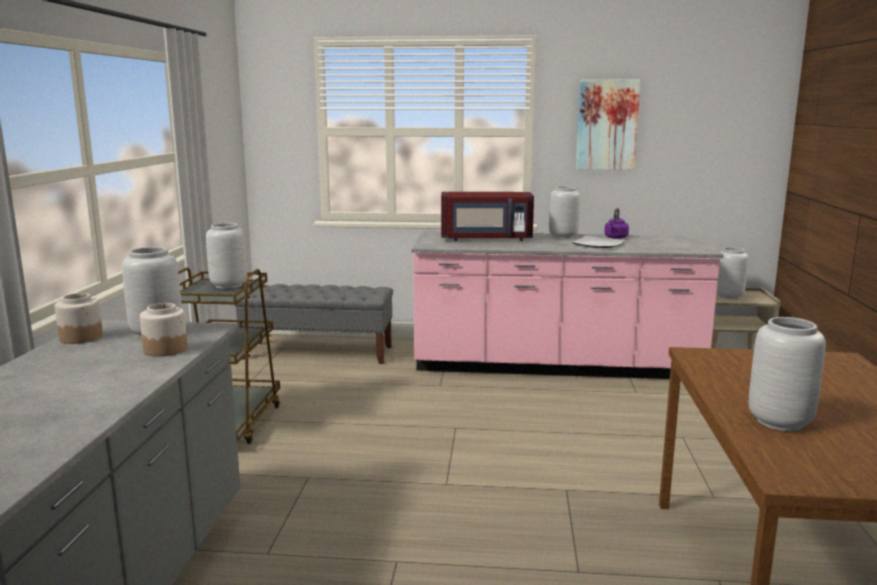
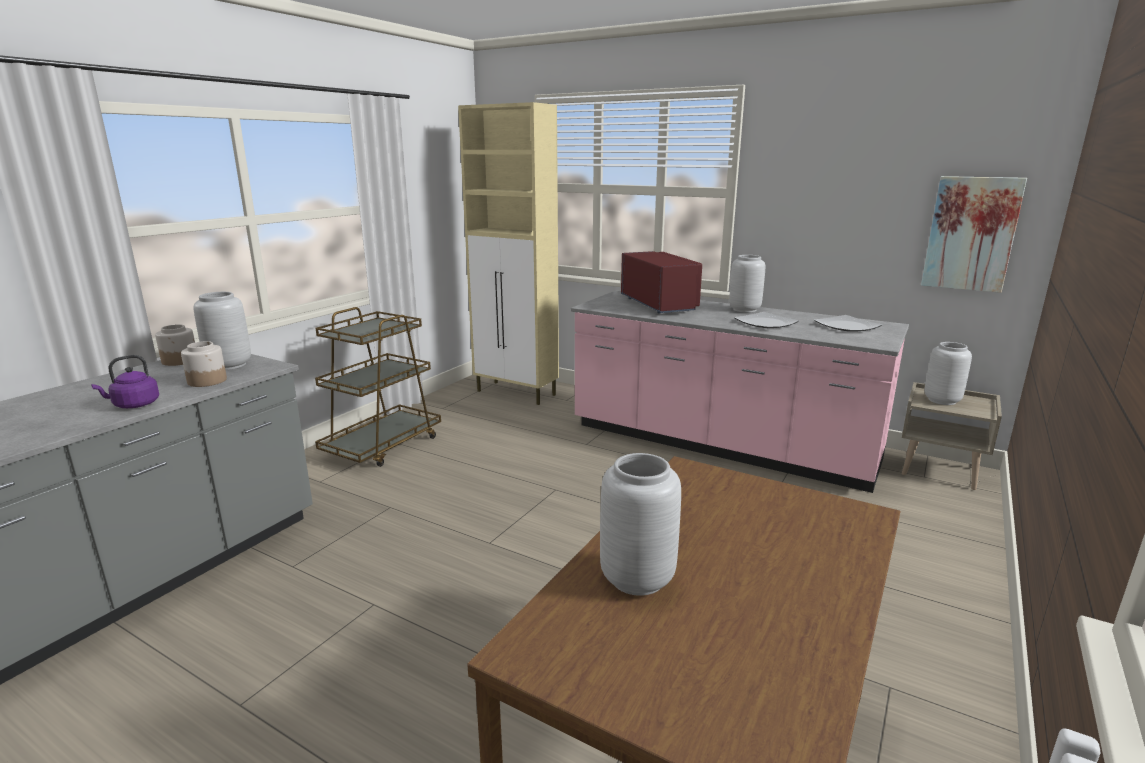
camera: 25 degrees right, 5 degrees up
(229, 285) = (384, 326): grey vase -> none
(318, 352) = (517, 393): grey bench -> beige cabinet
(486, 239) = (659, 304): red microwave -> red microwave turned 135 degrees counterclockwise
(607, 125) = (818, 187): picture -> picture (971, 234)
(615, 238) = (801, 317): purple kettle -> purple kettle (134, 405)
(659, 241) = (846, 326): none -> plate

